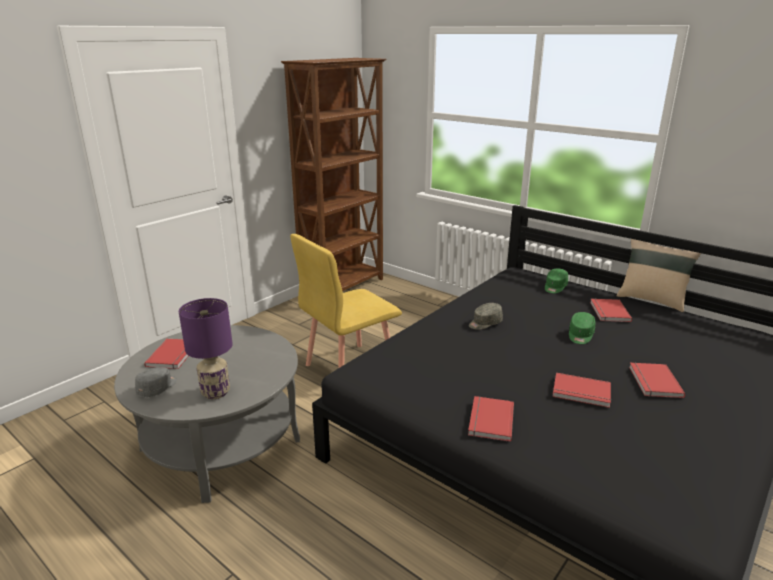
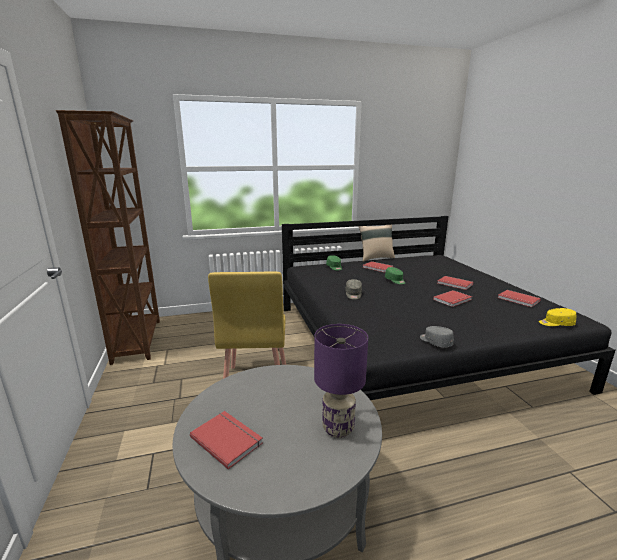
camera: 55 degrees left, 5 degrees down
(158, 388) = (290, 469): grey cap -> grey cap (435, 342)
(489, 420) = (467, 329): red book -> red book (518, 300)
(634, 503) = (556, 323): none -> yellow cap

